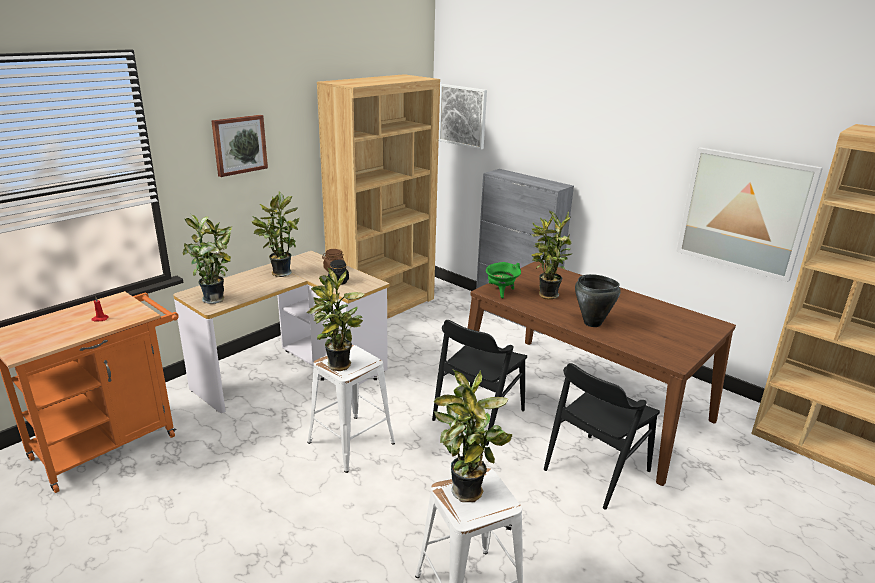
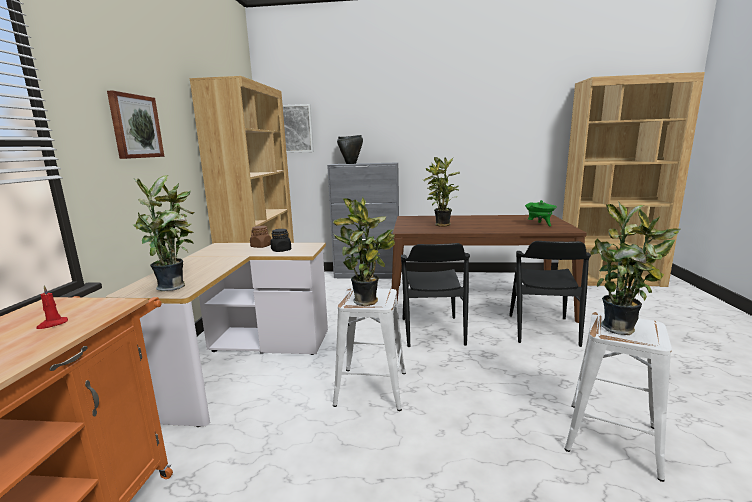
camera: 35 degrees left, 10 degrees down
(279, 273) = (211, 258): potted plant -> none
(501, 292) = (412, 229): green cooking pot -> green cooking pot (539, 224)
(592, 323) = (495, 228): black cooking pot -> black cooking pot (351, 163)
(744, 212) = (519, 152): picture -> none

